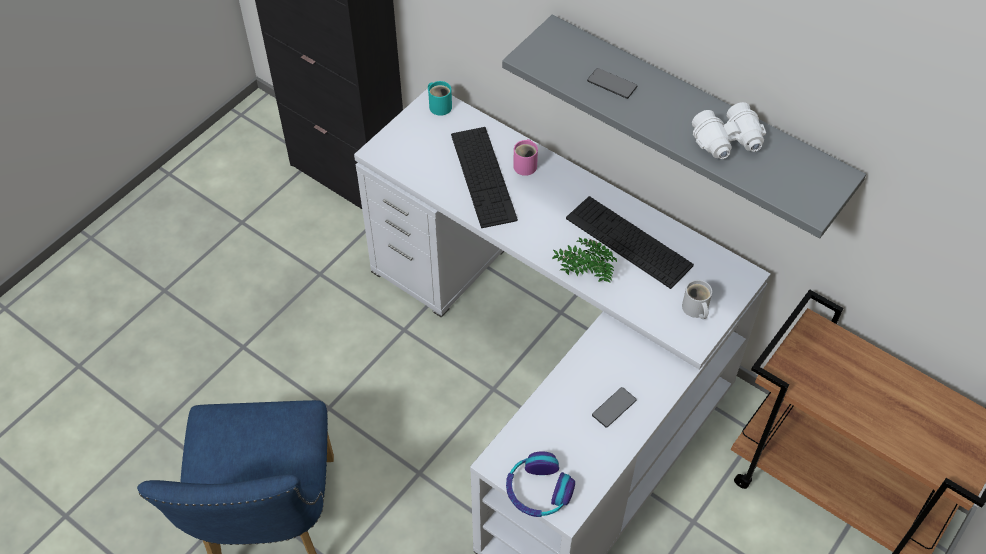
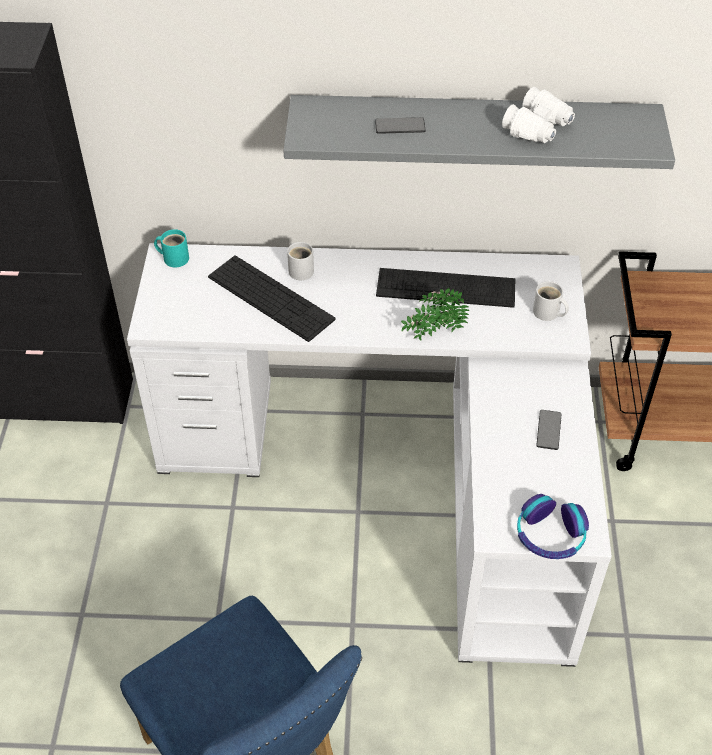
camera: 35 degrees left, 5 degrees down
(526, 165) = (301, 269): pink mug -> white mug

